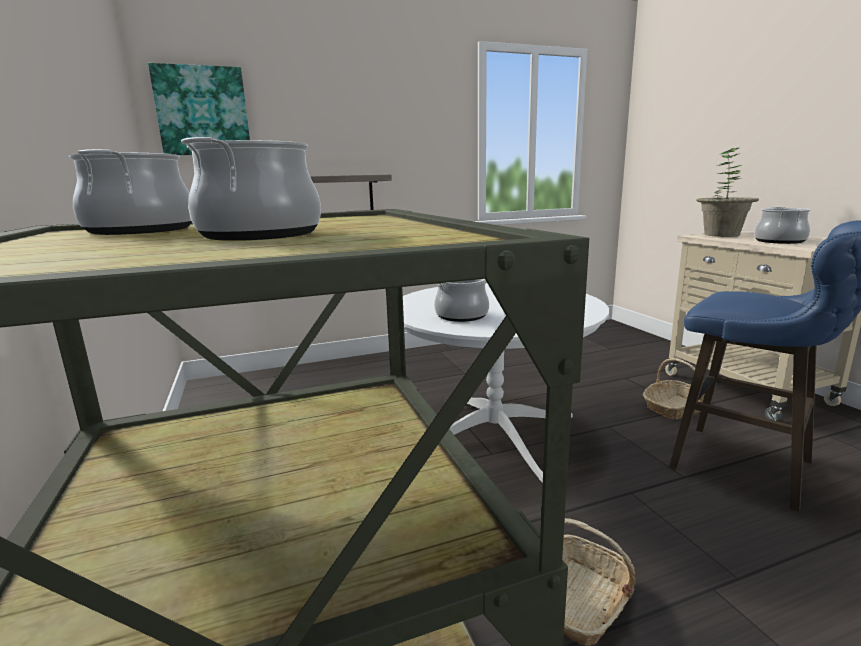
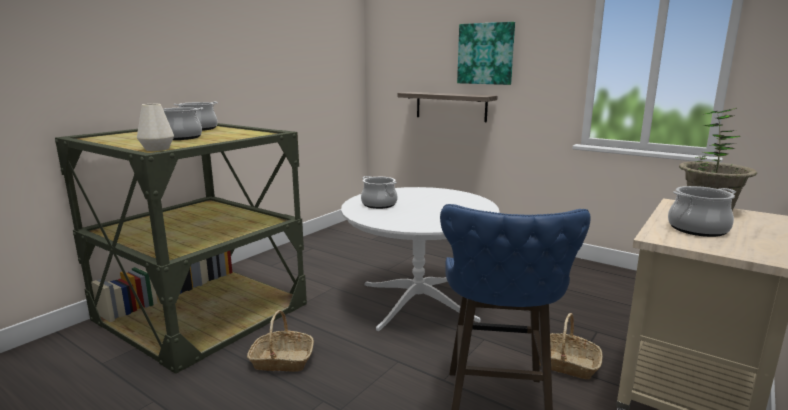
camera: 55 degrees right, 0 degrees up
(203, 111) = (393, 49): picture -> picture (485, 54)
(437, 241) = (157, 149): none -> white vase

